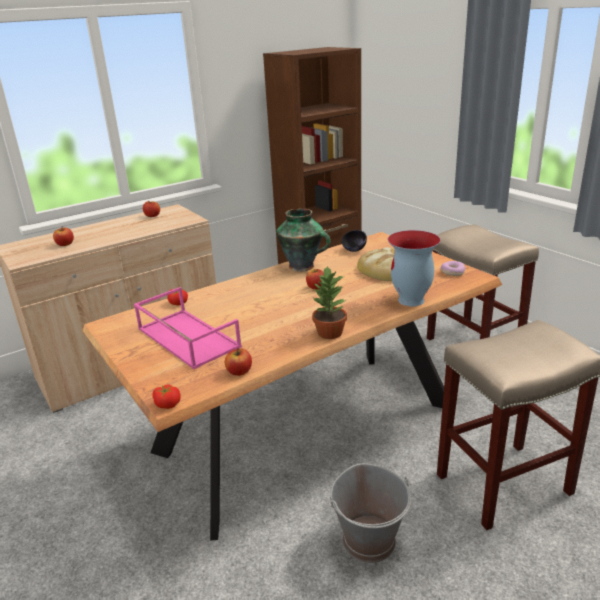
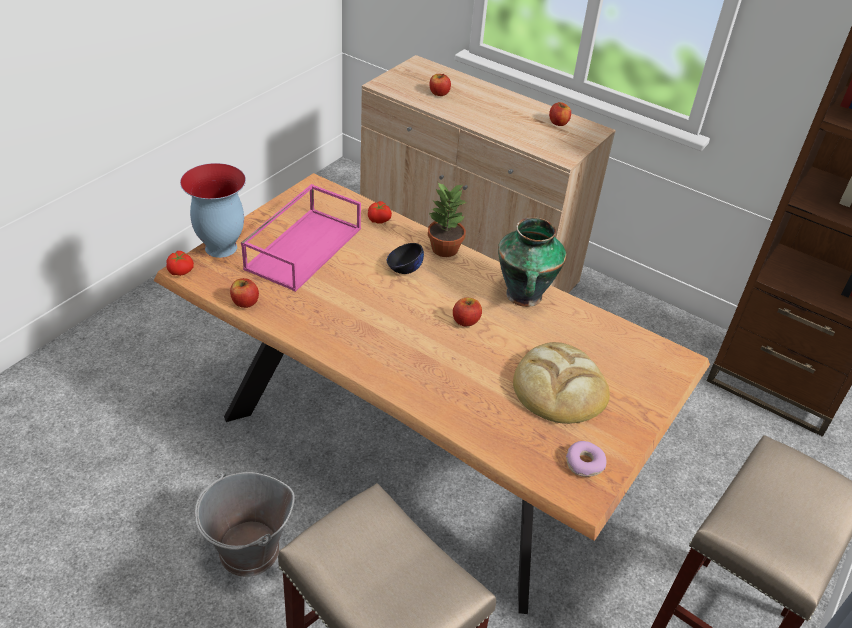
camera: 65 degrees right, 15 degrees up
(329, 333) = (345, 356): potted plant -> potted plant (444, 248)
(354, 250) = (609, 338): black bowl -> black bowl (404, 269)
(411, 300) = (463, 423): vase -> vase (220, 248)

